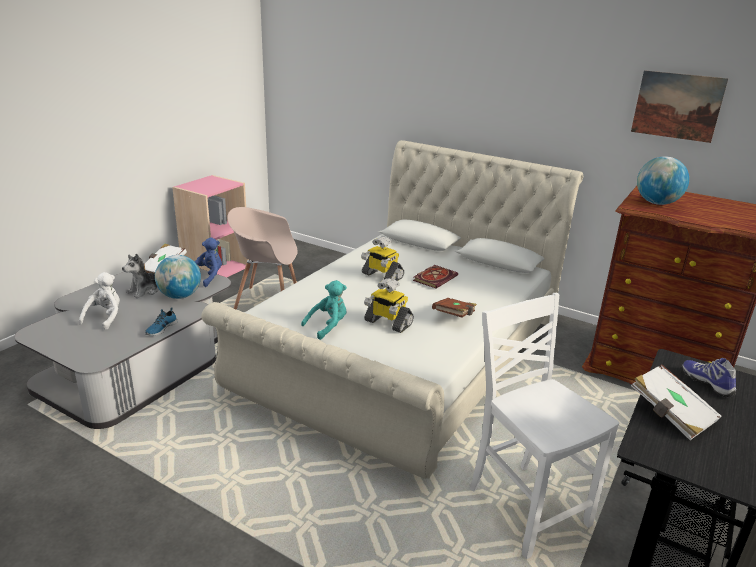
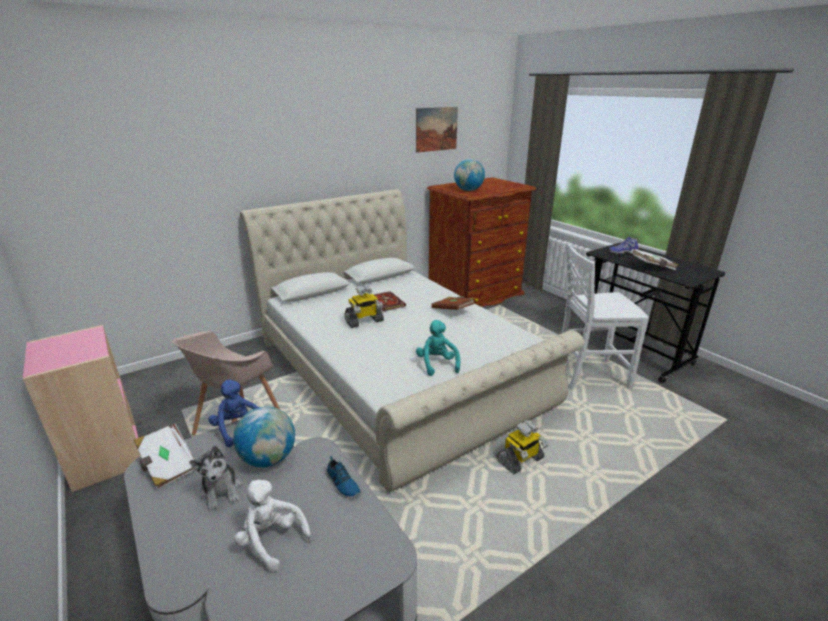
camera: 65 degrees left, 0 degrees up
(387, 323) = (447, 337): toy robot -> toy robot (520, 460)

